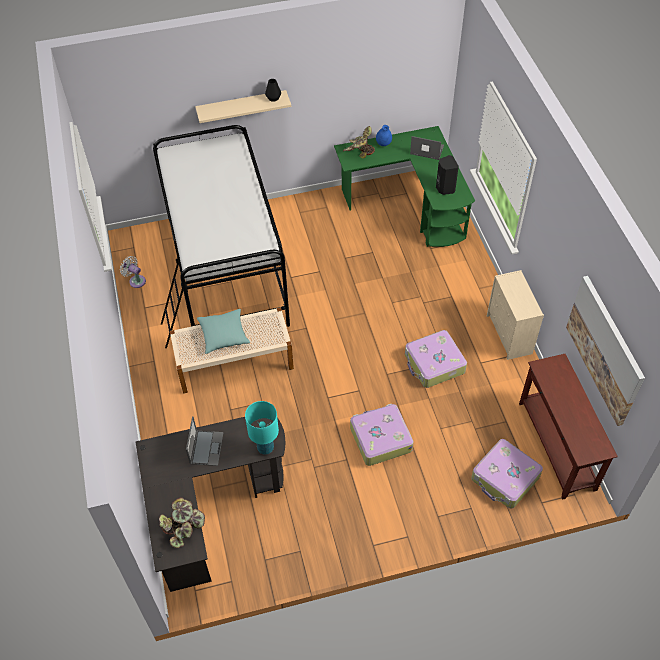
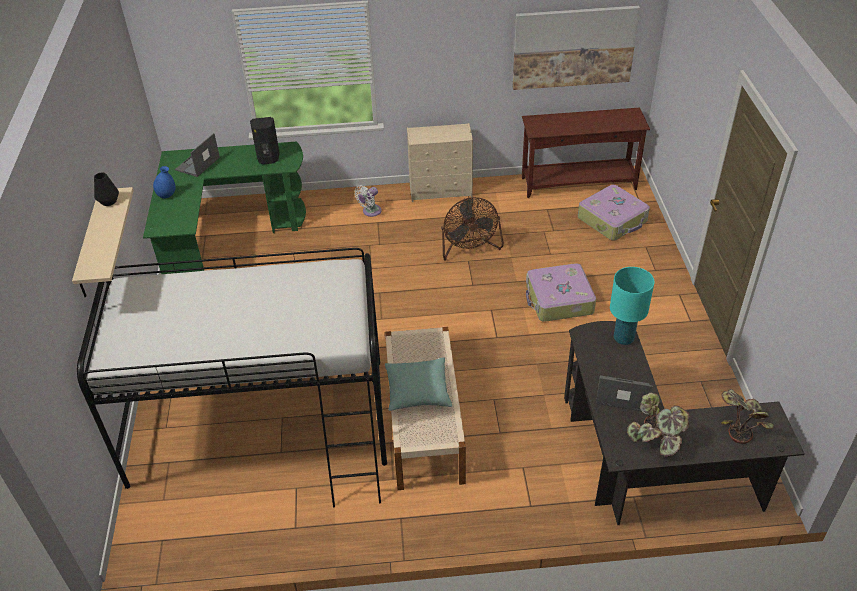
camera: 80 degrees left, 10 degrees down
(136, 280) = (235, 538): white fan -> white fan (370, 211)
(358, 151) = (168, 217): potted plant -> potted plant (657, 439)
(434, 364) = (467, 247): suitcase -> brown fan

